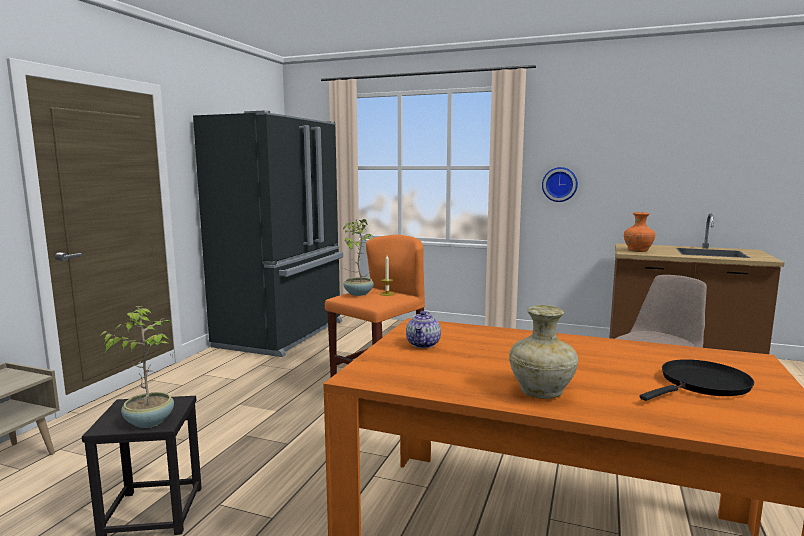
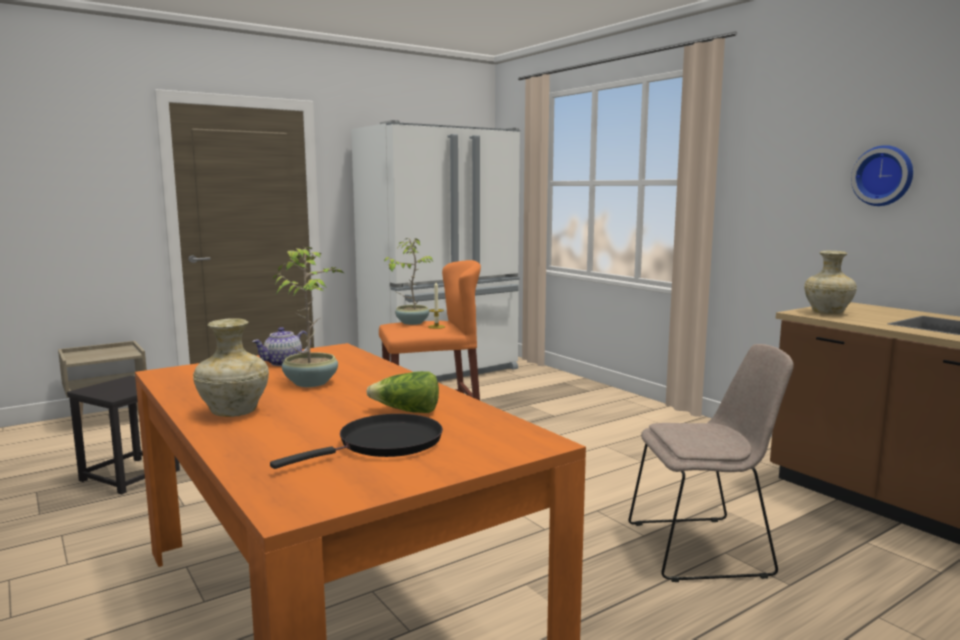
camera: 35 degrees right, 0 degrees up
(149, 421) = (113, 392): potted plant -> potted plant (311, 382)
(283, 334) = (442, 370): black fridge -> white fridge
(559, 184) = (770, 206): wall clock -> wall clock (883, 176)
(632, 359) = (407, 411): none -> lettuce
(638, 251) = (828, 313): orange vase -> beige vase
(701, 384) = (384, 444): black frying pan -> black frying pan turned 45 degrees counterclockwise

